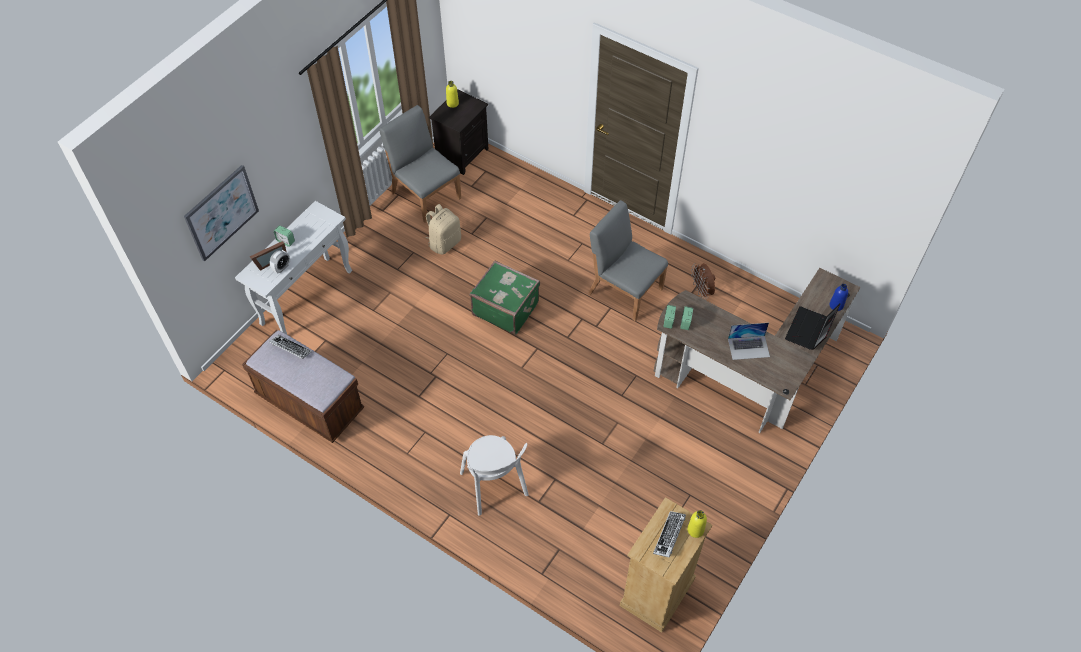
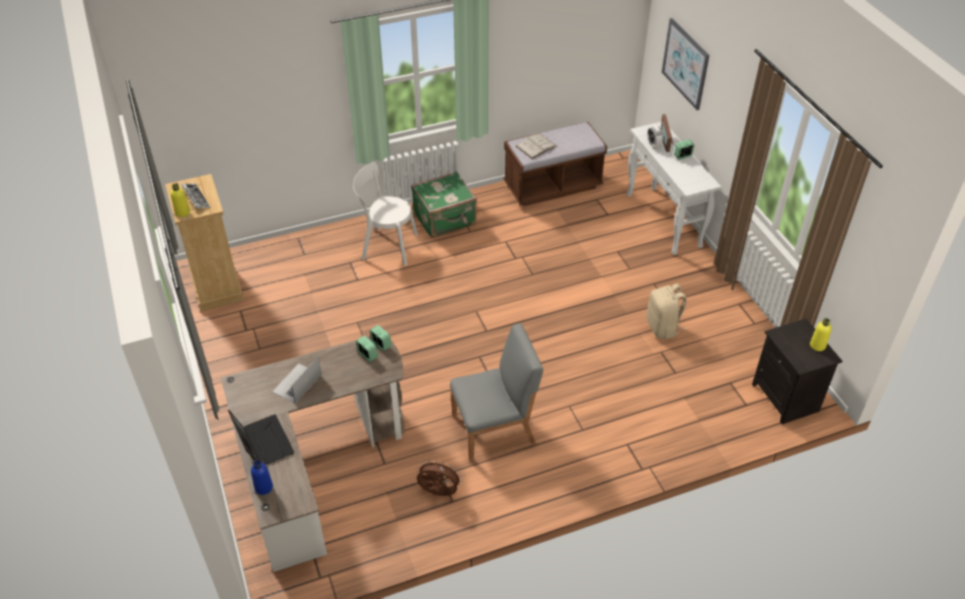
camera: 125 degrees right, 10 degrees down
(290, 348) = (579, 143): keyboard -> none
(319, 379) = (536, 146): none -> white book
(425, 194) = (740, 343): grey chair -> none
(505, 308) = (549, 332): green suitcase -> green suitcase (445, 219)

